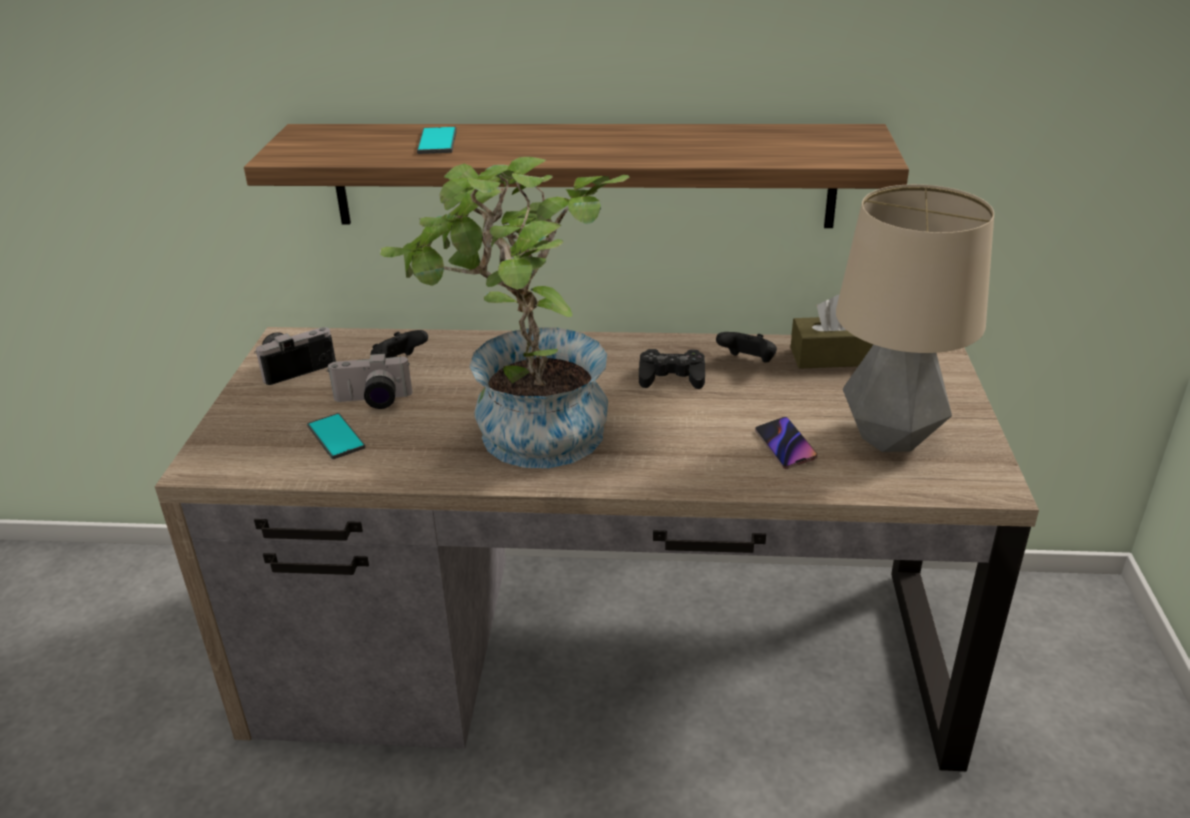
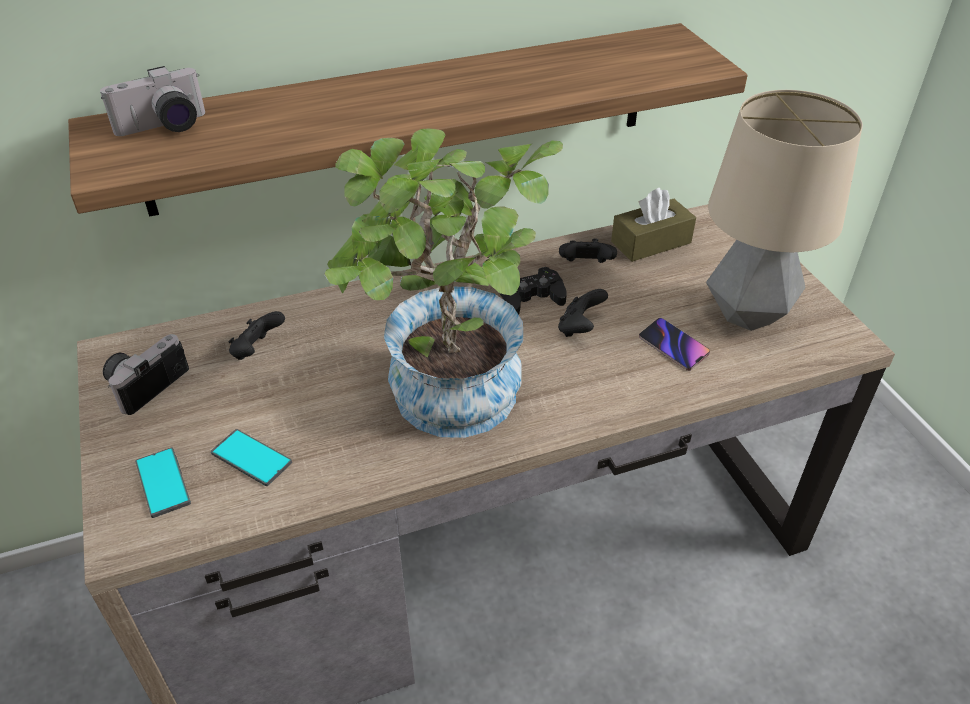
camera: 25 degrees left, 10 degrees up
(372, 401) = (261, 404): camera -> camera (164, 128)
(437, 141) = (273, 116): phone -> phone (163, 482)
(701, 410) = (580, 328): none -> black game controller

